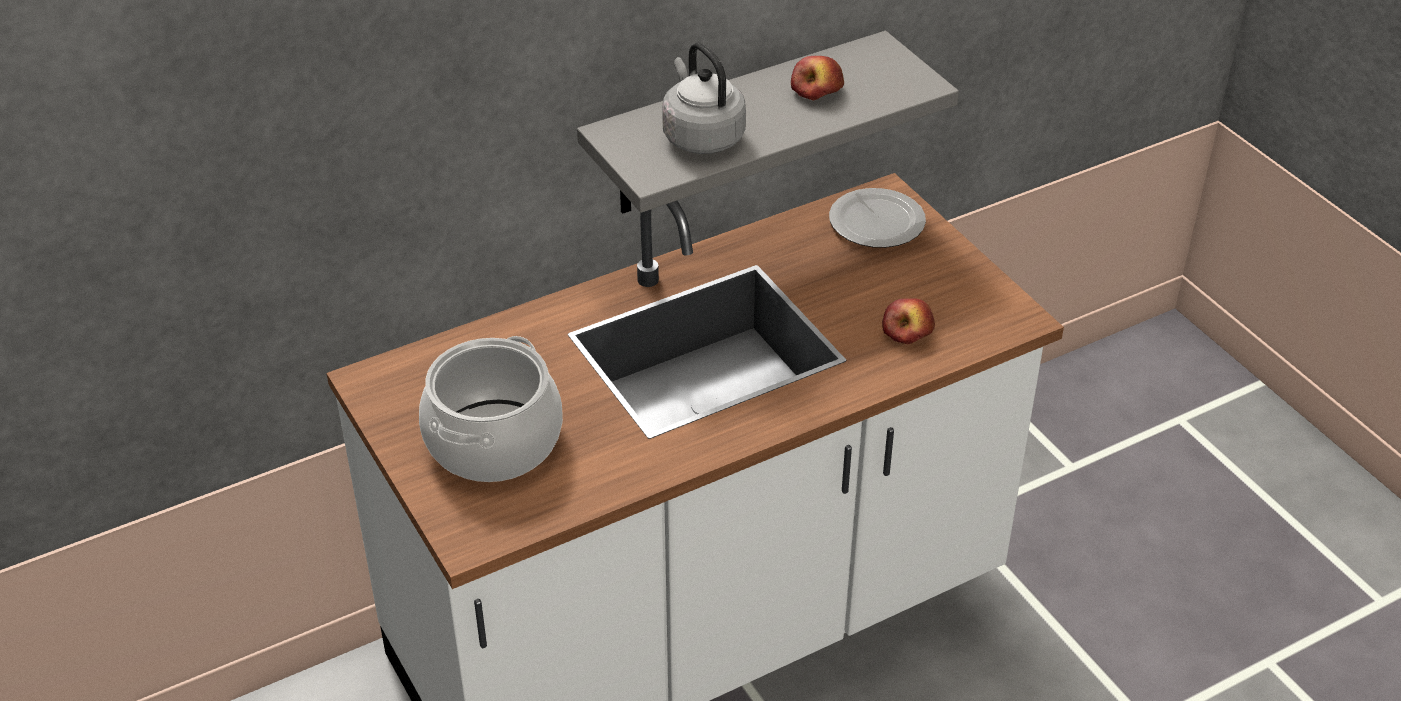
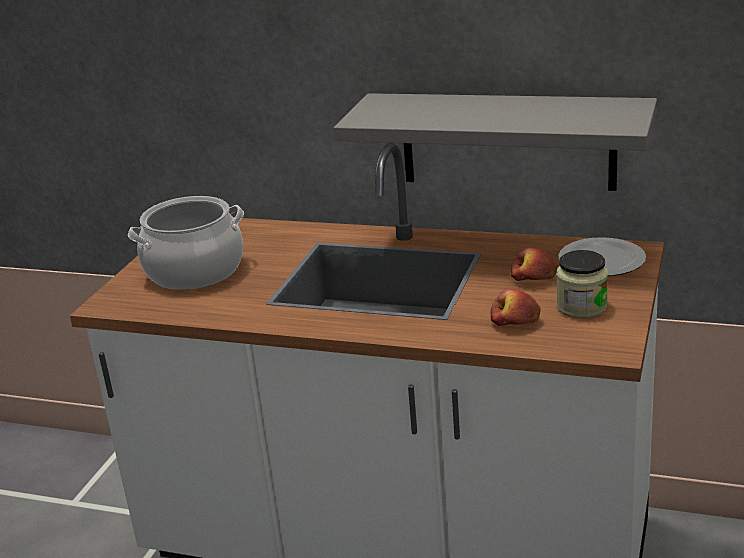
camera: 50 degrees right, 15 degrees down
(701, 136) = (425, 112): grey kettle -> none
(817, 91) = (542, 112): apple -> apple (533, 279)
(935, 285) = (581, 307): none -> jar

